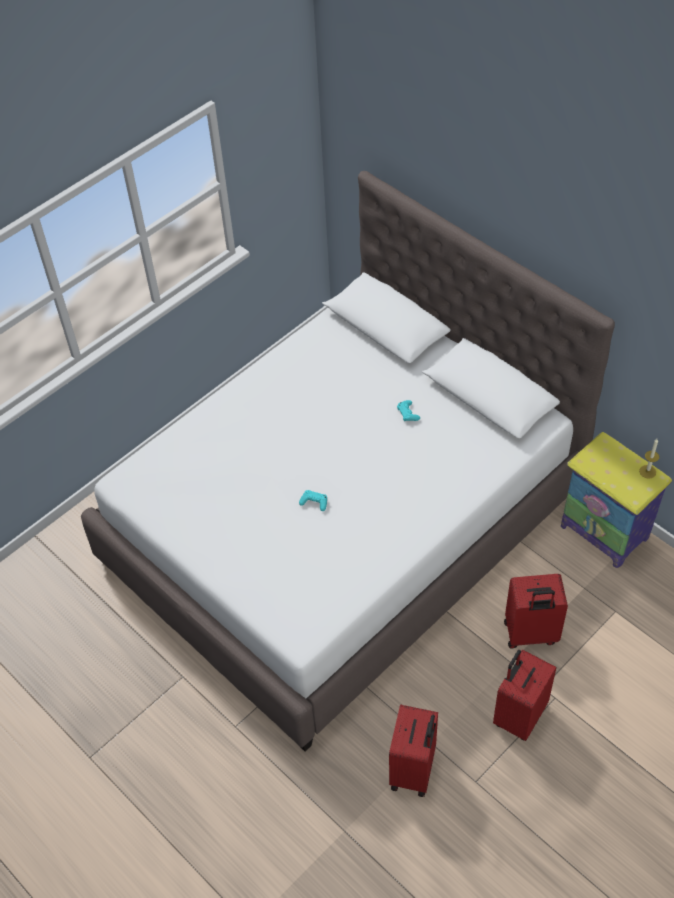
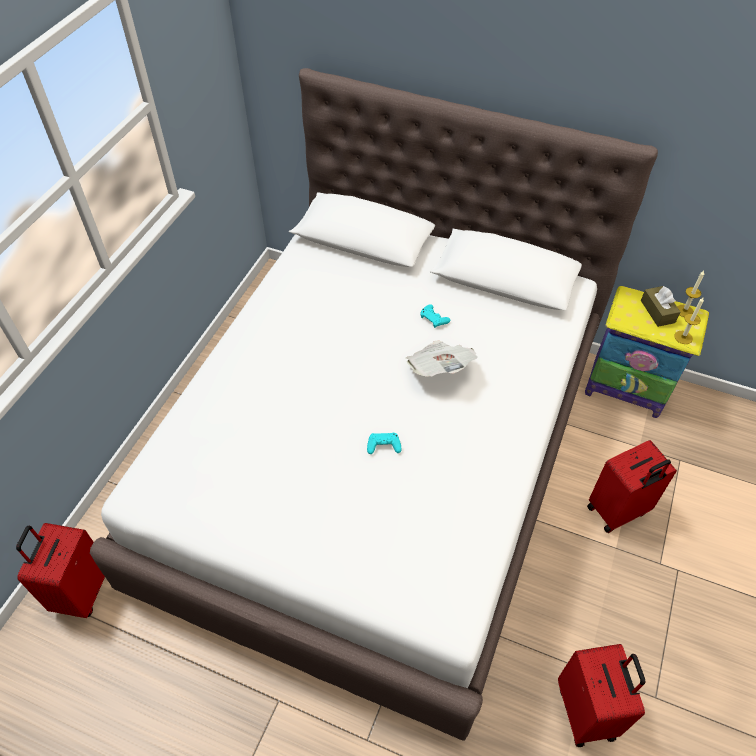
camera: 25 degrees left, 0 degrees up
(389, 456) = (439, 369): none -> newspaper
(519, 715) = (655, 602): red suitcase -> red suitcase (81, 591)
(621, 465) = (657, 311): none -> brown tissue box
(630, 494) = (683, 337): none -> candle

